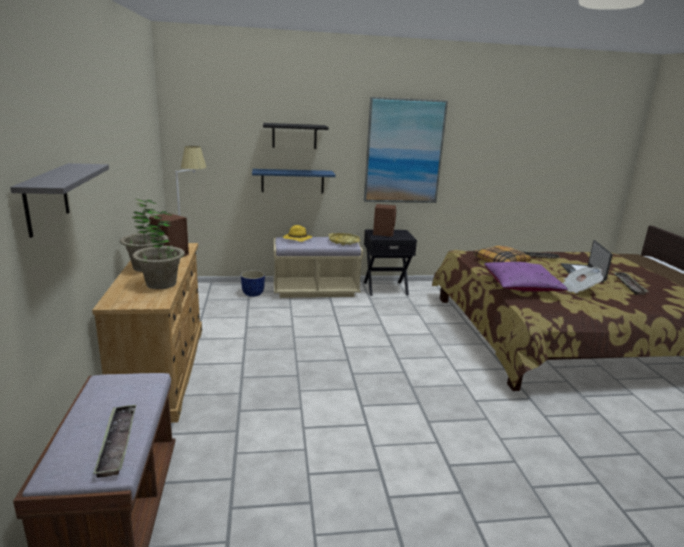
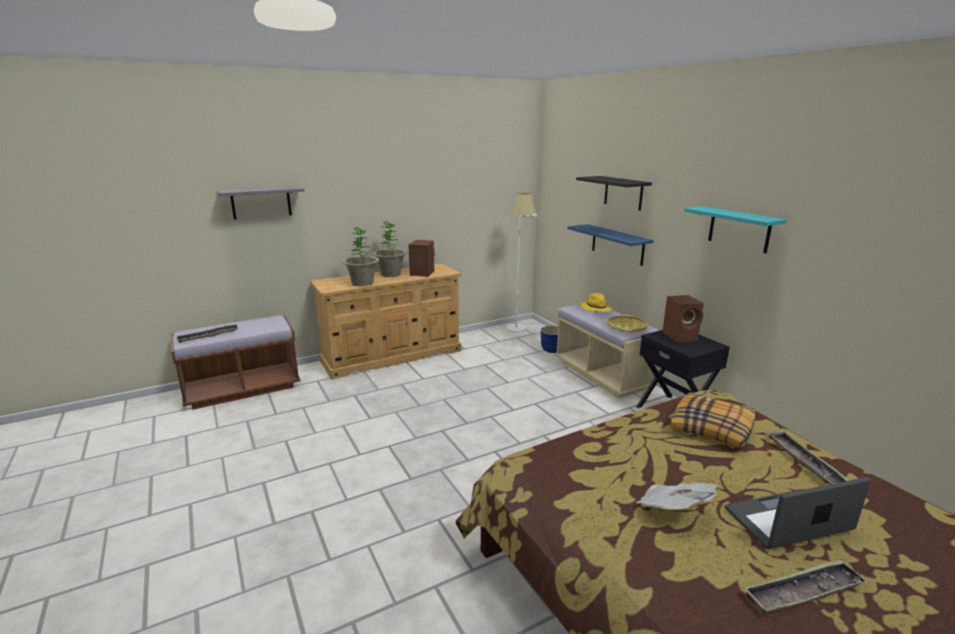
camera: 70 degrees right, 0 degrees up
(404, 151) = (739, 229): picture -> turquoise shelf
(521, 287) = (612, 450): purple pillow -> none

